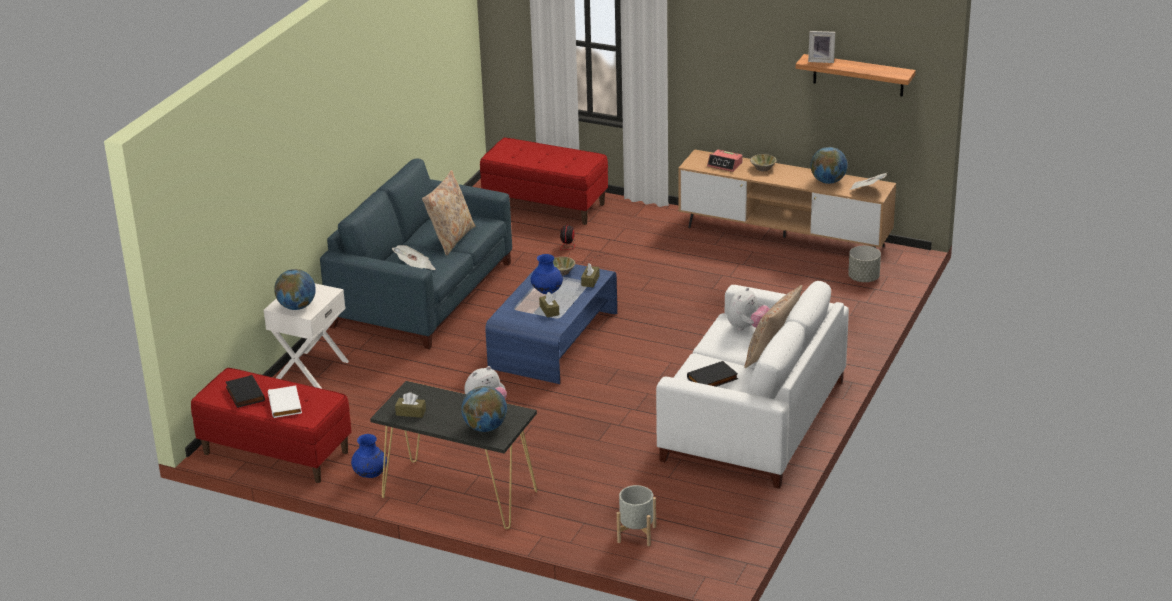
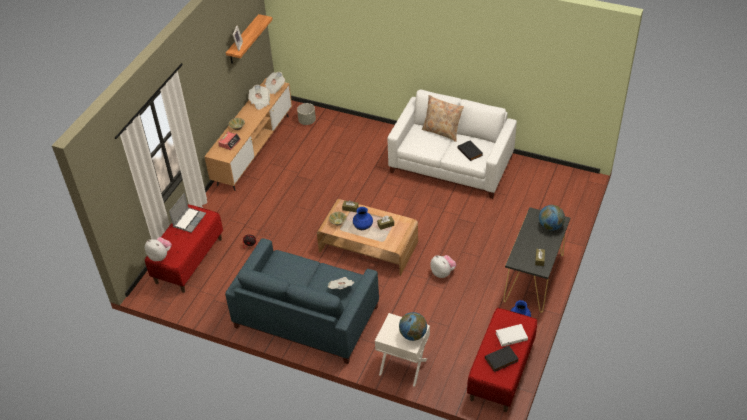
camera: 90 degrees left, 15 degrees up
(451, 239) = (301, 273): beige pillow -> none
(554, 340) = (368, 247): blue coffee table -> brown coffee table
(571, 158) = (189, 220): none -> laptop
(636, 534) = (558, 205): grey planter -> none
(747, 328) = (417, 139): plush toy -> plush toy (160, 256)
(828, 181) = (260, 102): globe -> newspaper

